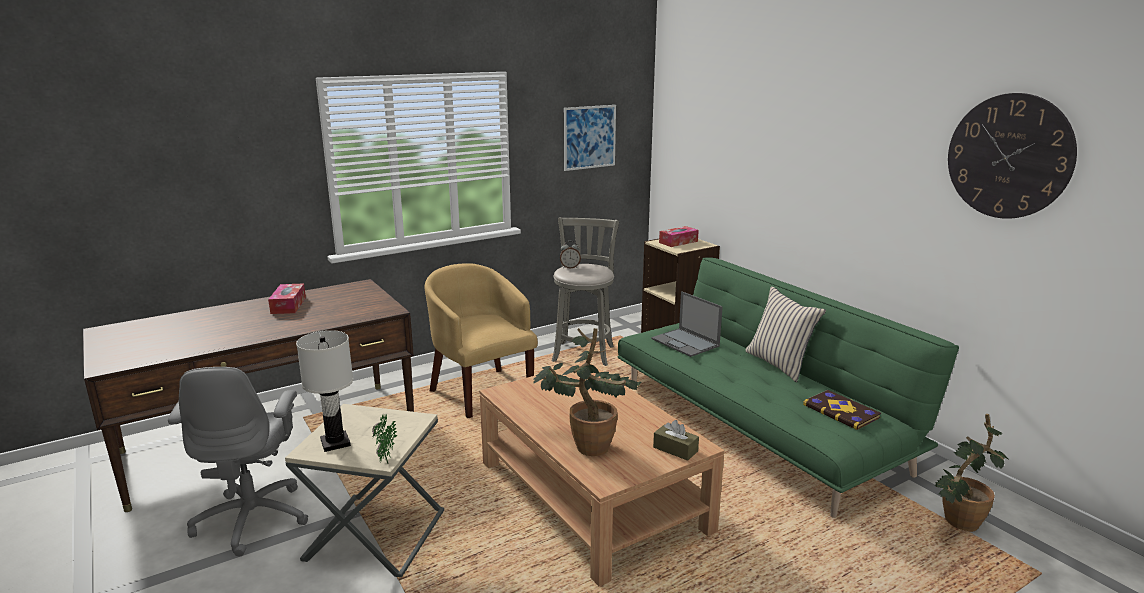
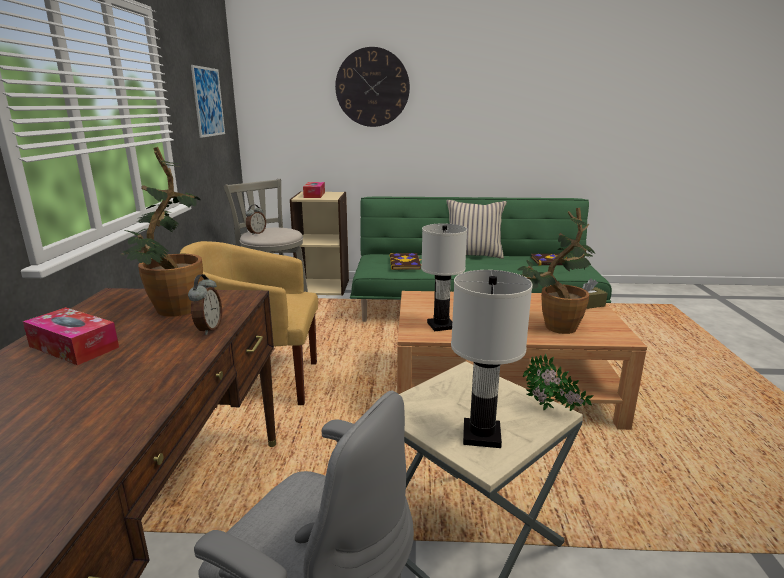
camera: 55 degrees left, 0 degrees up
(333, 320) = (208, 329): none -> alarm clock
(529, 396) = (440, 325): none -> white table lamp
(686, 343) = (405, 263): laptop -> book
(956, 524) = (619, 303): potted plant -> potted plant (172, 313)
(1009, 156) = (582, 77): wall clock -> wall clock (372, 87)

